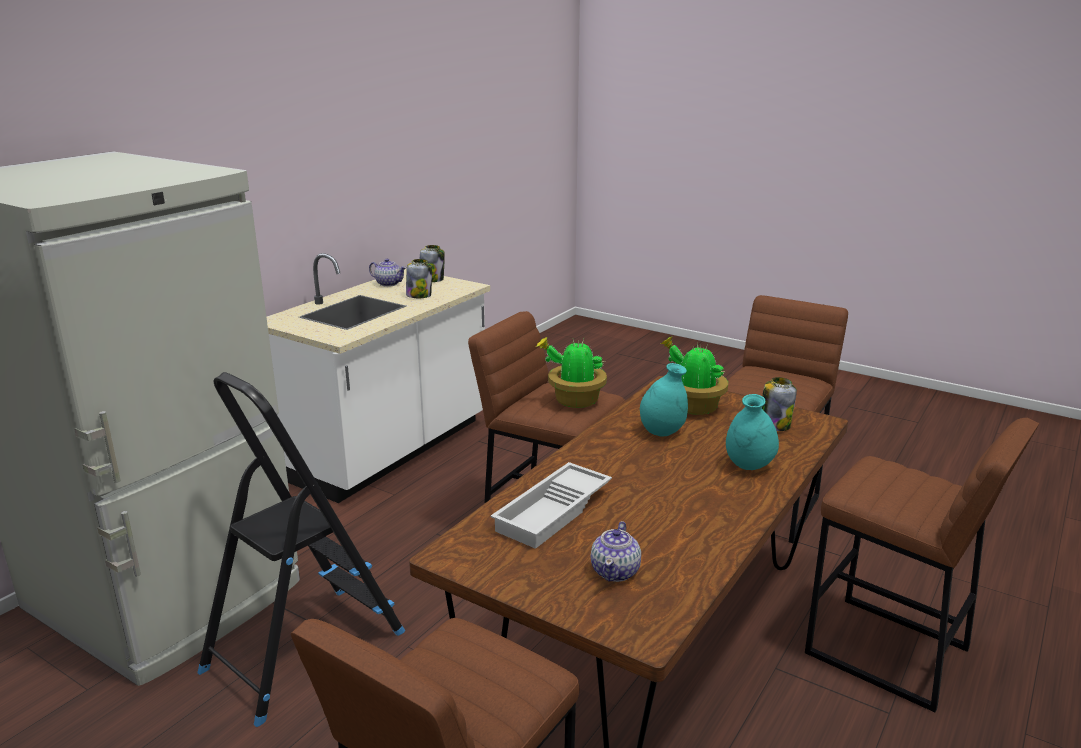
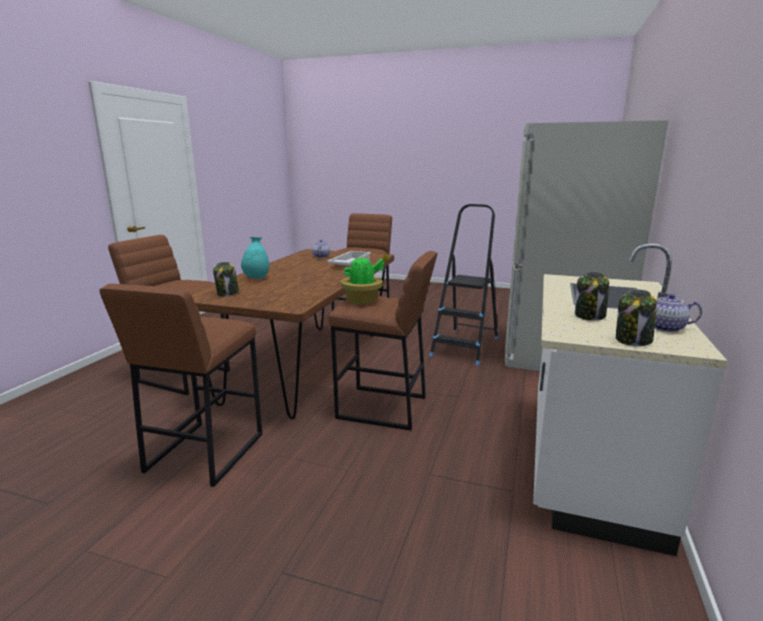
camera: 165 degrees right, 5 degrees down
(662, 432) = (301, 286): turquoise vase -> none
(693, 407) = (279, 297): potted plant -> none

